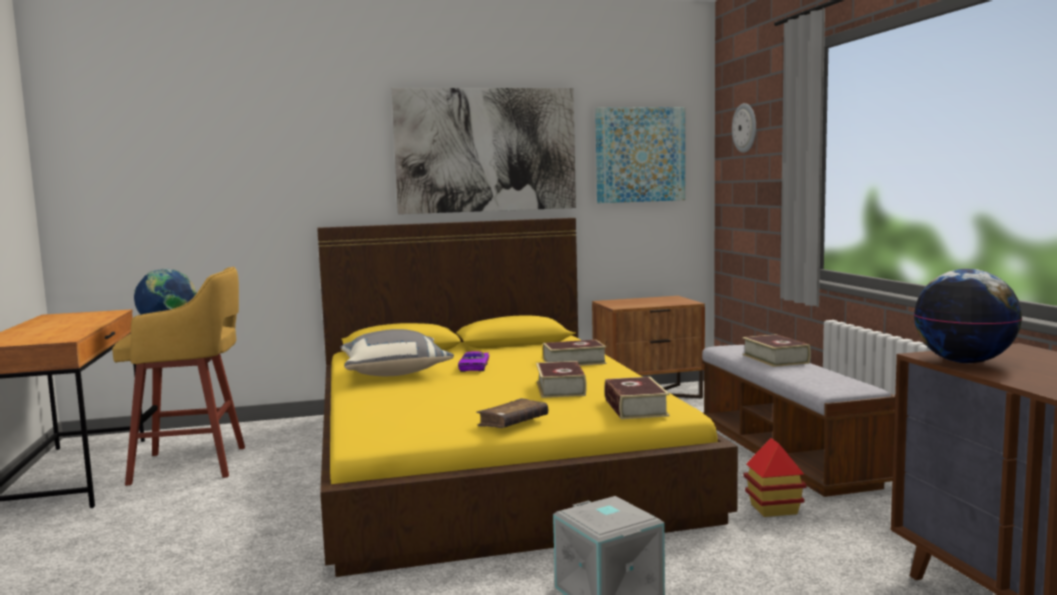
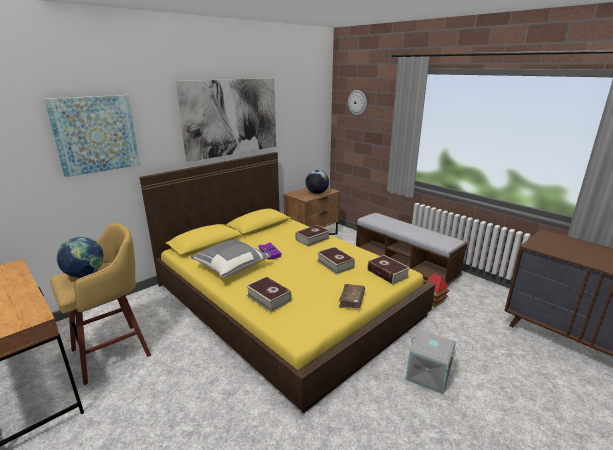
camera: 30 degrees left, 15 degrees up
(640, 155) = (302, 114): picture -> picture (96, 134)
(775, 359) = (400, 225): book -> book (268, 298)
(964, 362) = (550, 249): globe -> globe (317, 193)

